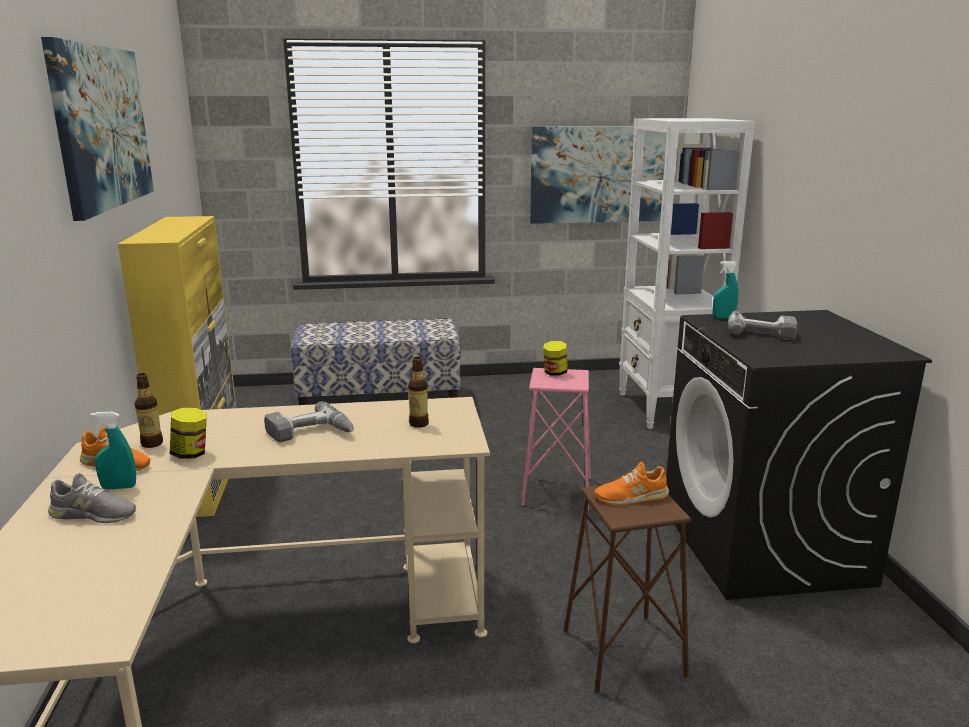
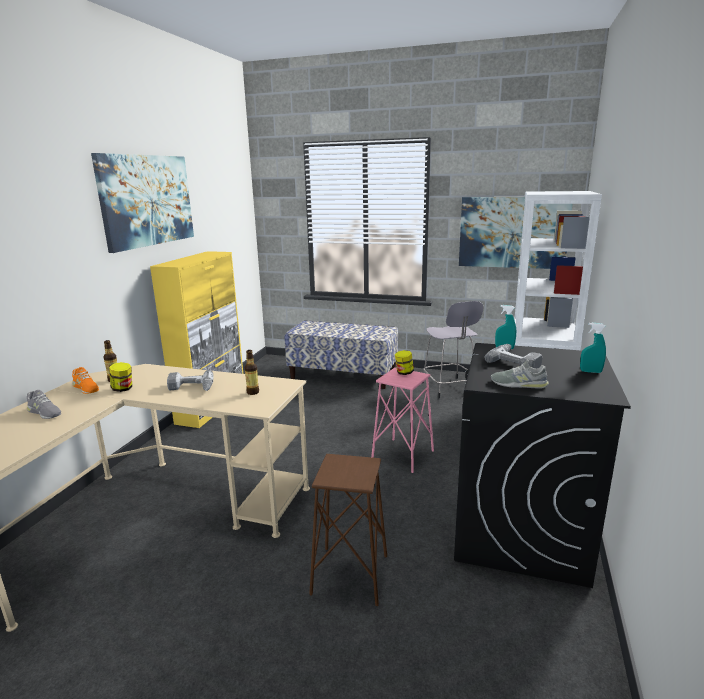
camera: 25 degrees right, 0 degrees up
(119, 487) = (71, 401): turquoise spray bottle -> turquoise spray bottle (590, 371)
(541, 396) = (449, 388): none -> grey stool
(631, 496) = (350, 467): orange shoe -> none
(800, 353) = (518, 384): none -> grey shoe

